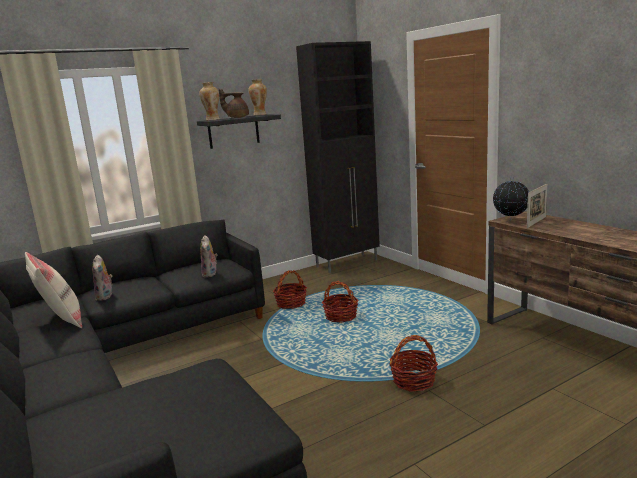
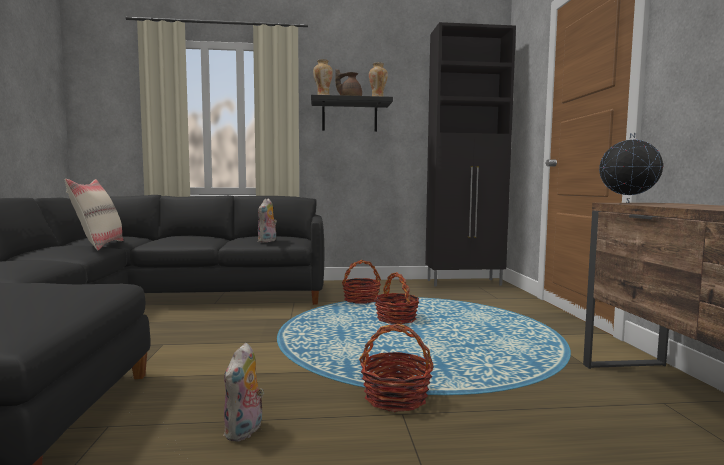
camera: 25 degrees right, 10 degrees down
(105, 296) = (160, 240): plush toy -> plush toy (245, 431)
(536, 222) = (669, 204): picture frame -> none

